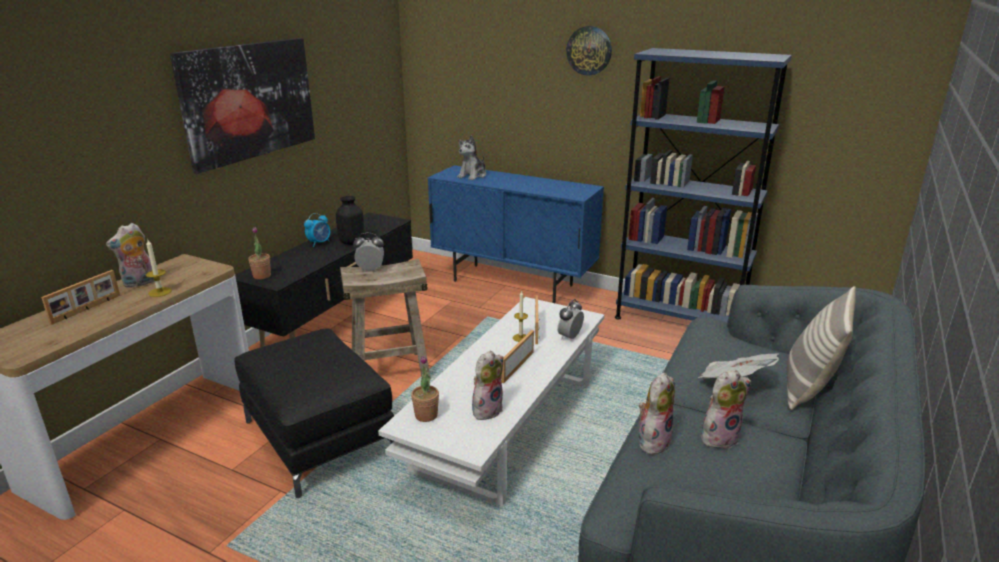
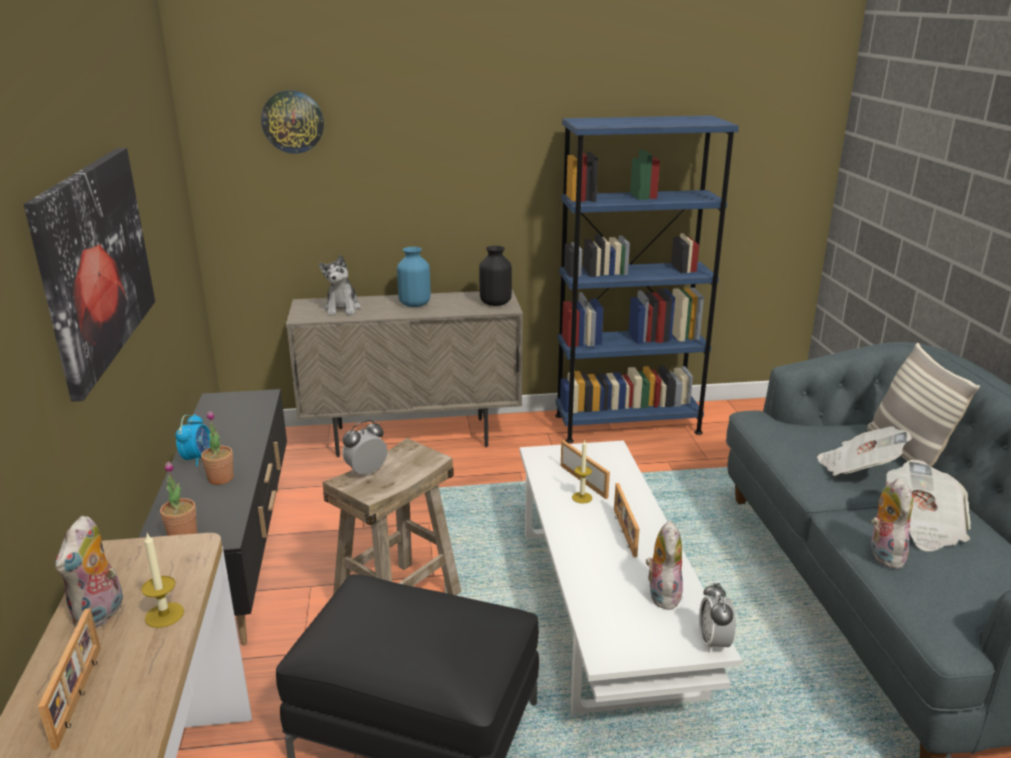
camera: 35 degrees left, 0 degrees up
(351, 242) = (245, 443): black vase -> black vase (495, 303)
(426, 415) = (613, 631): potted plant -> potted plant (221, 478)
(513, 283) = (412, 437): blue cabinet -> beige cabinet
(521, 182) = (414, 304): none -> blue vase
(570, 337) = (627, 478): alarm clock -> alarm clock (714, 642)
(589, 50) = (479, 126): wall clock -> wall clock (292, 121)
(719, 437) = (922, 526): plush toy -> newspaper

